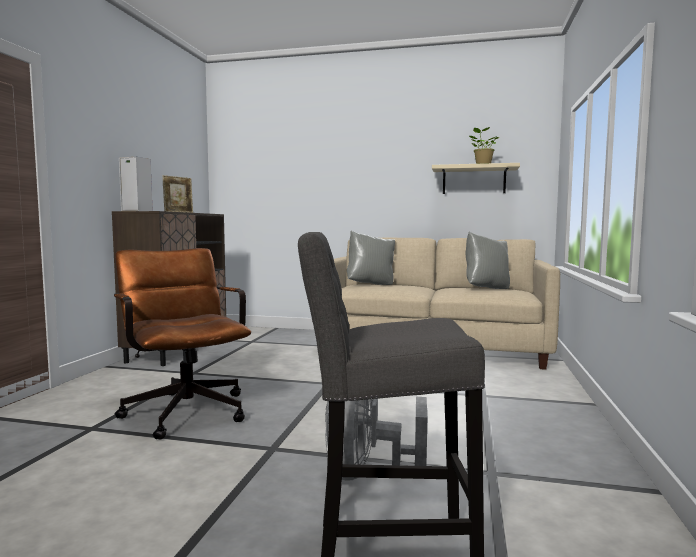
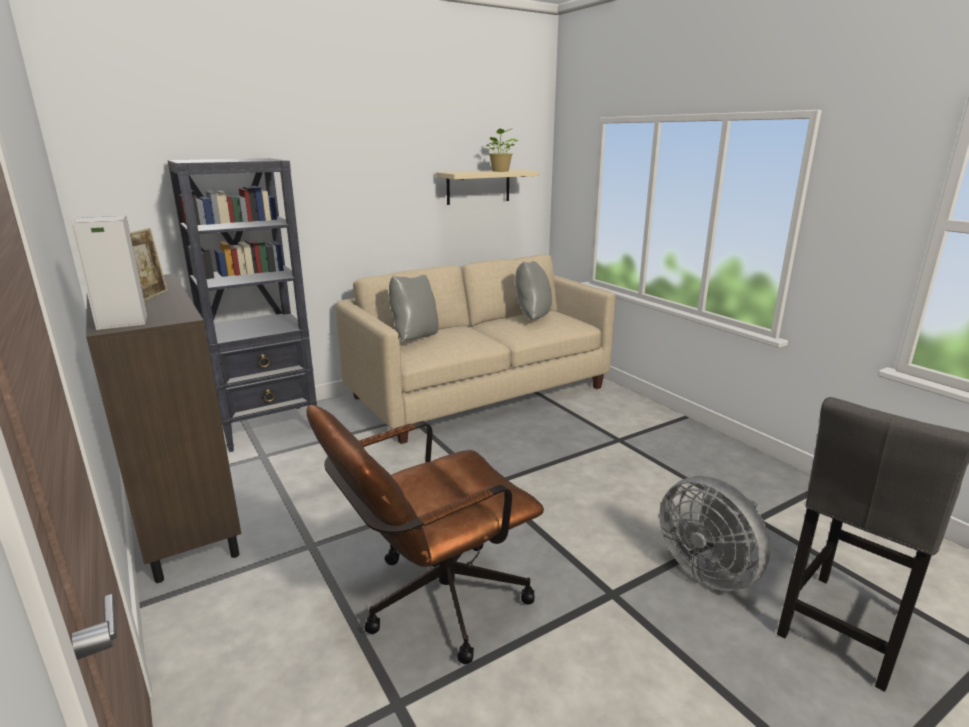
camera: 45 degrees left, 15 degrees up
(184, 409) = (432, 603): brown office chair -> brown office chair turned 45 degrees counterclockwise
(278, 333) = (268, 427): none -> black bookcase

